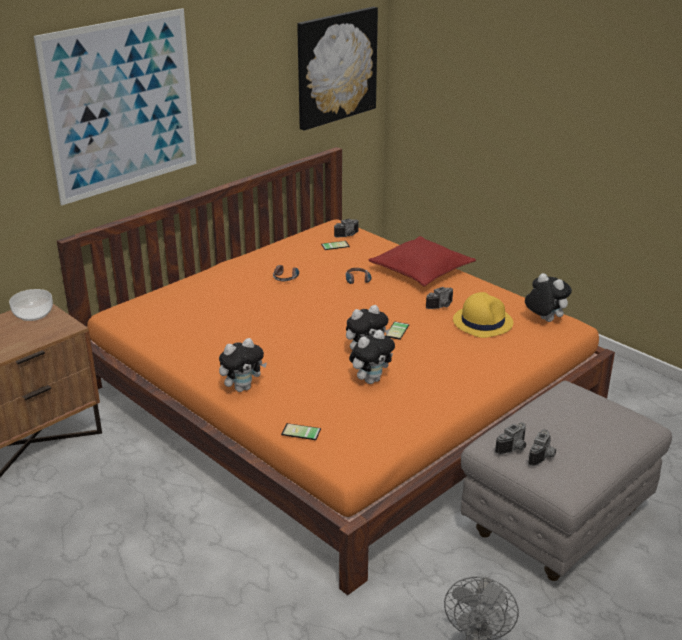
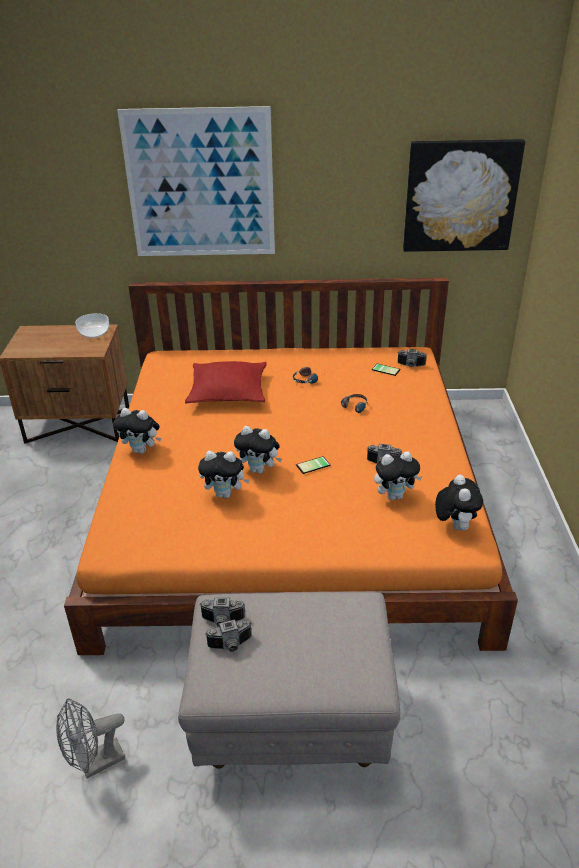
camera: 45 degrees right, 5 degrees up
(300, 433) = (116, 506): phone -> none
(421, 271) = (420, 423): red pillow -> red pillow (228, 392)
(482, 322) = (395, 496): yellow hat -> plush toy

